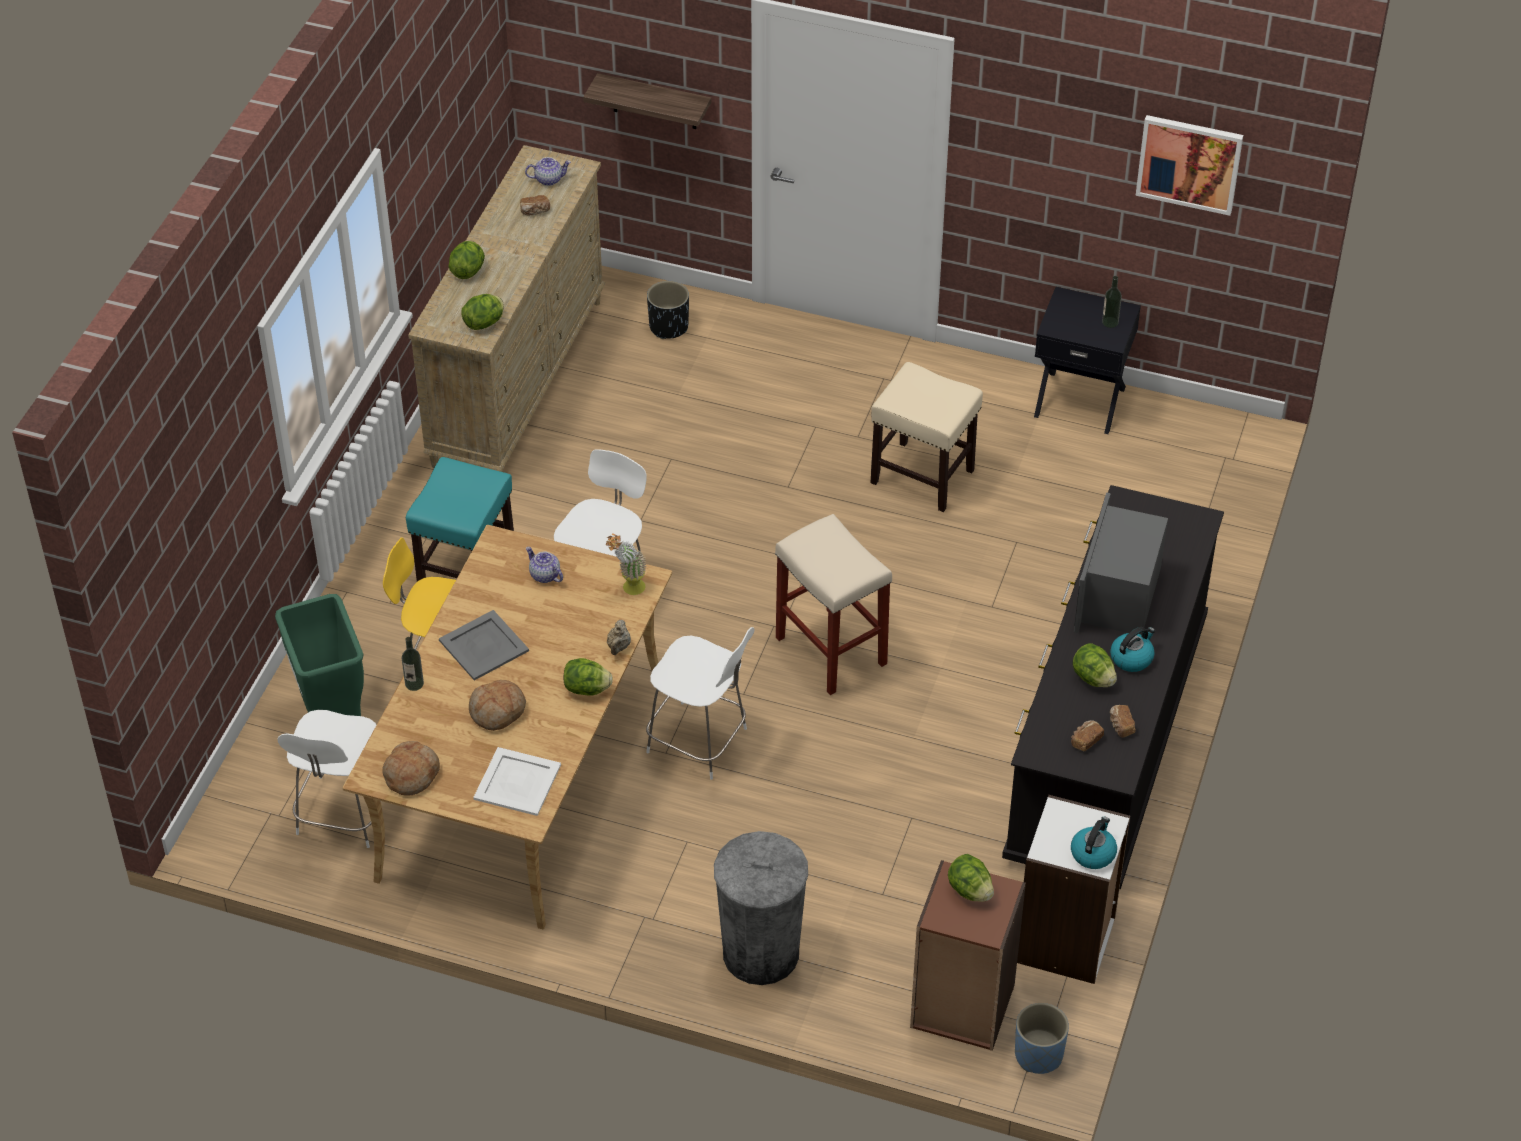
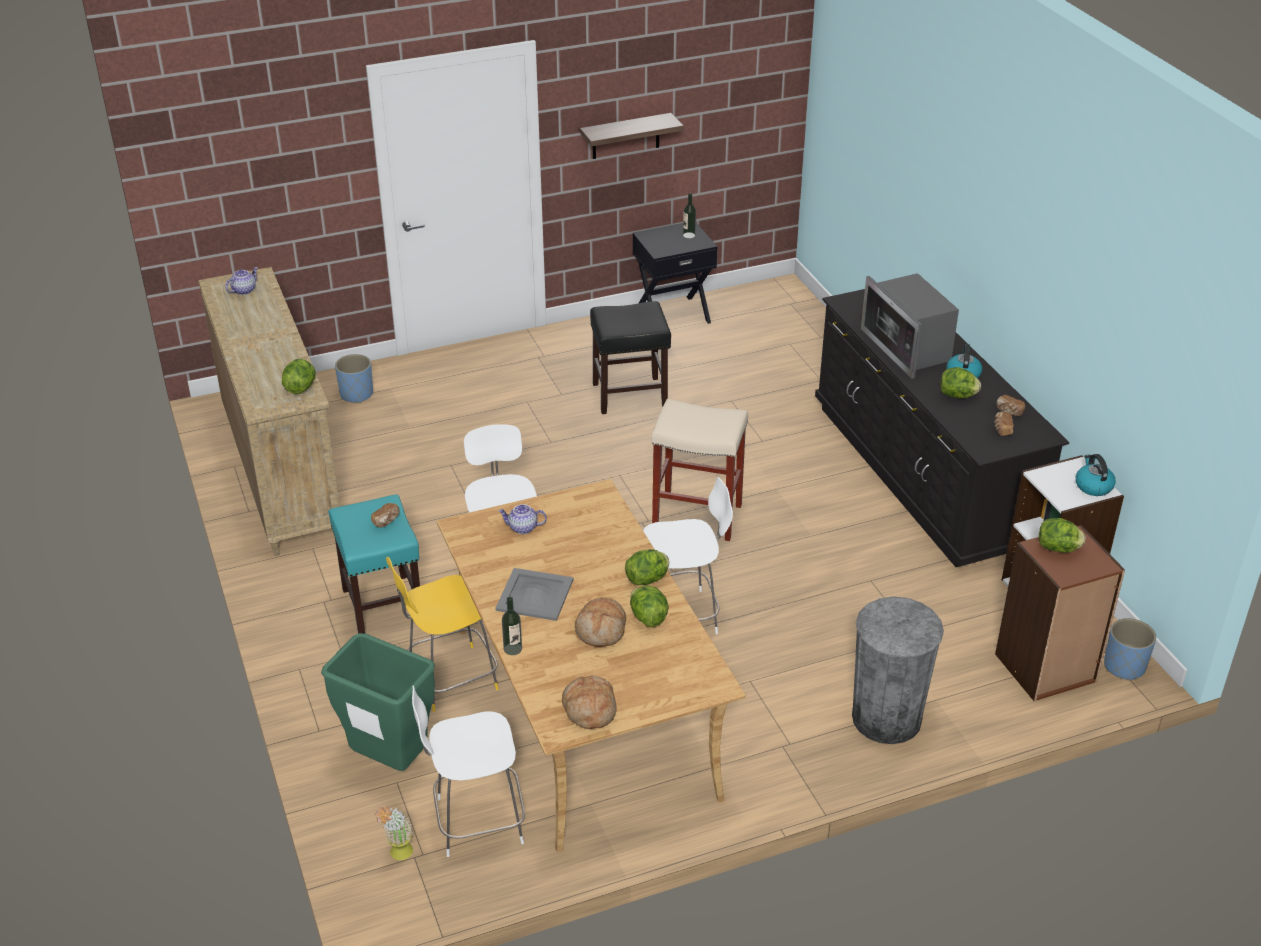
camera: 40 degrees left, 10 degrees down
(342, 815) = (475, 821): white chair -> white chair turned 105 degrees clockwise
(468, 270) = (247, 364): lettuce -> lettuce (647, 617)
(517, 781) = (675, 666): white tray -> none
(535, 211) = (256, 311): bread -> bread (386, 521)
(618, 647) = (635, 542): beige teapot -> none
(628, 589) = (595, 504): potted plant -> potted plant (398, 856)
(654, 102) = (293, 202): shelf -> shelf (625, 136)
(669, 327) = (356, 394): black planter -> blue planter
(923, 476) = (630, 395): beige stool -> black stool
(1189, 163) = (718, 81): picture -> none

